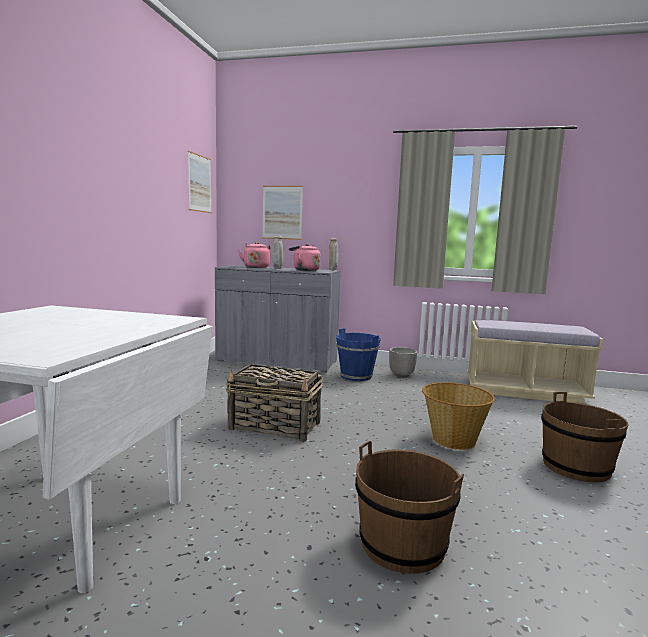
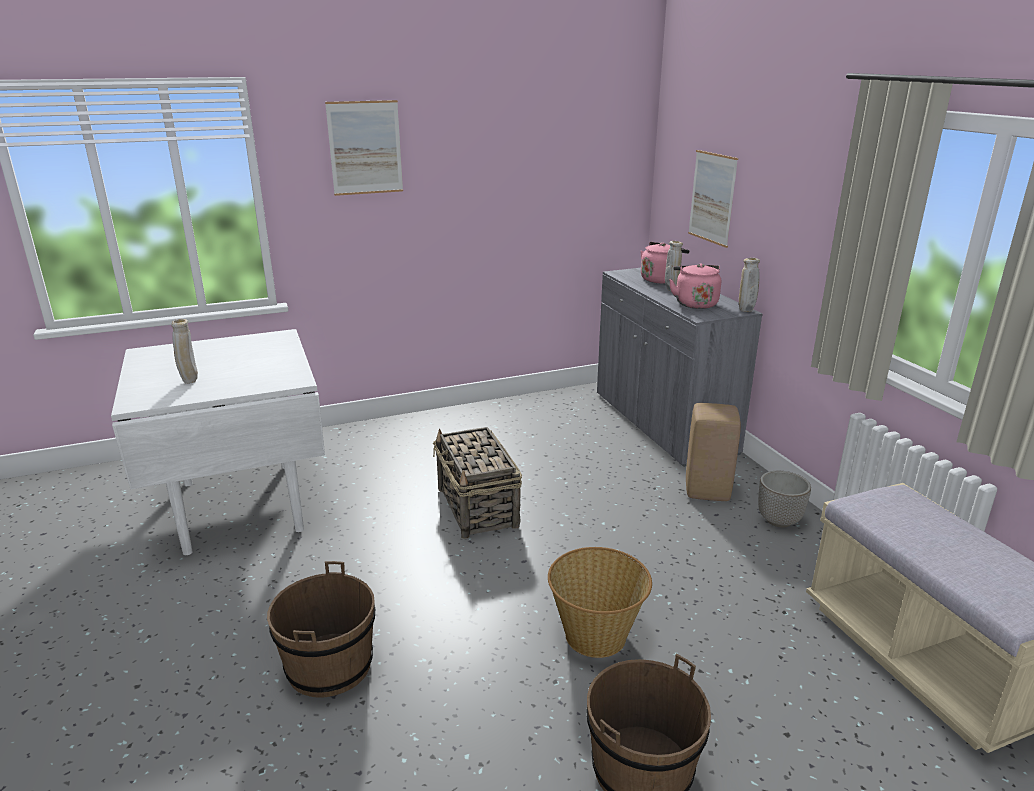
camera: 55 degrees right, 15 degrees up
(60, 336) = (189, 381): none -> beige vase
(199, 183) = (608, 147): picture -> picture (365, 148)
(356, 376) = (708, 490): blue bucket -> beige stool

